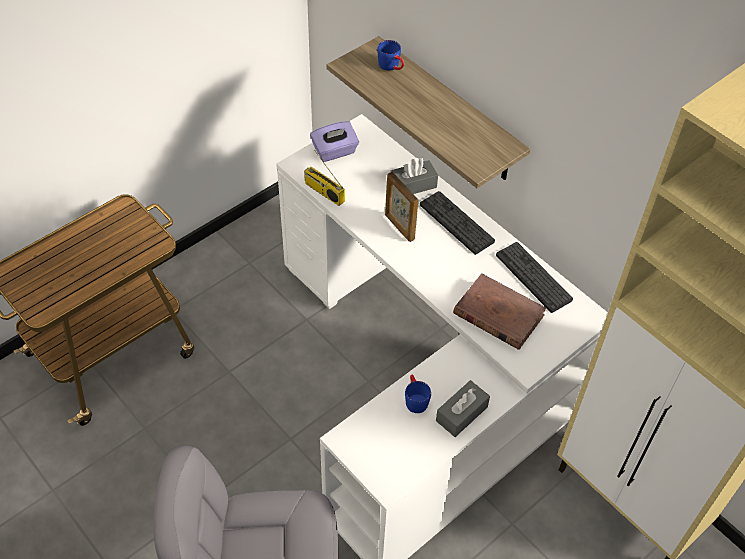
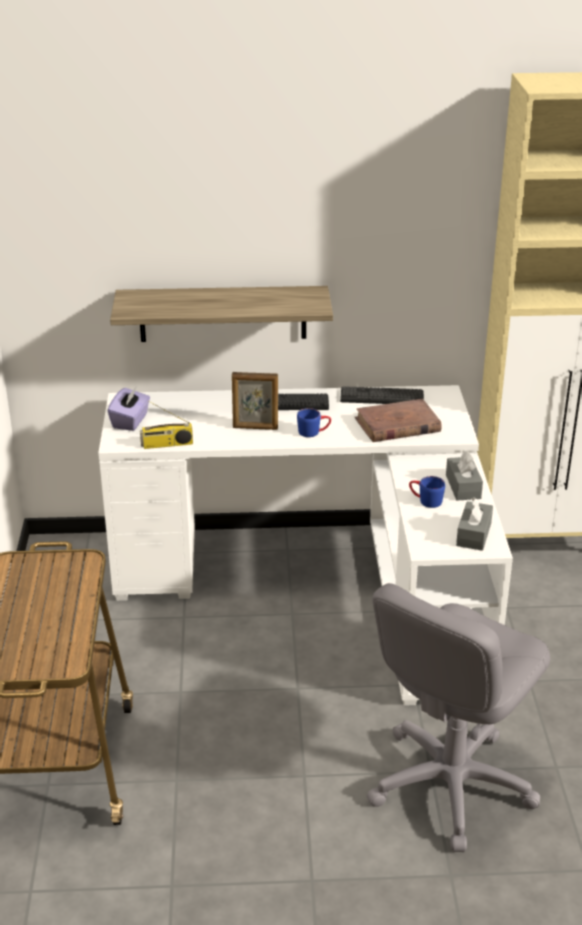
camera: 50 degrees left, 20 degrees down
(392, 66) = (160, 297): blue mug -> blue mug (313, 432)
(413, 185) = (221, 404): grey tissue box -> grey tissue box (473, 534)

